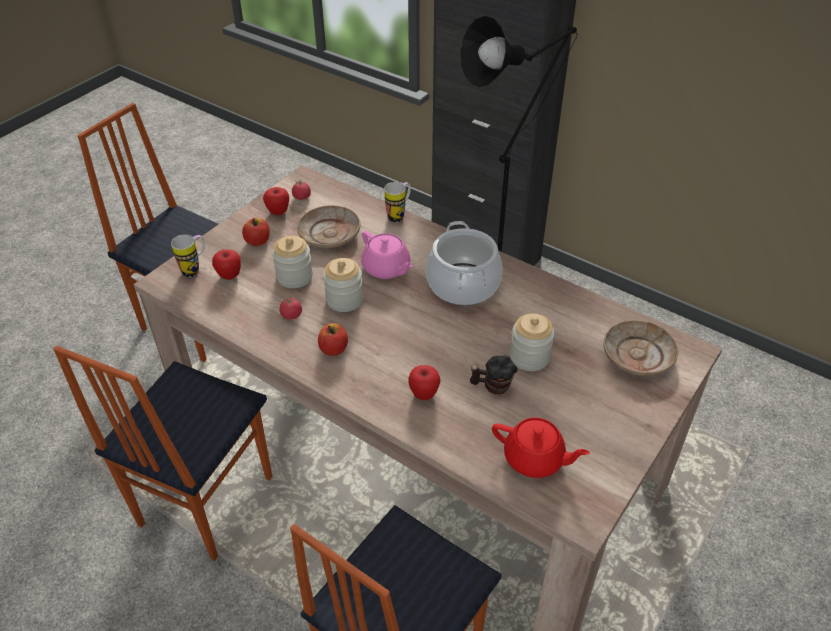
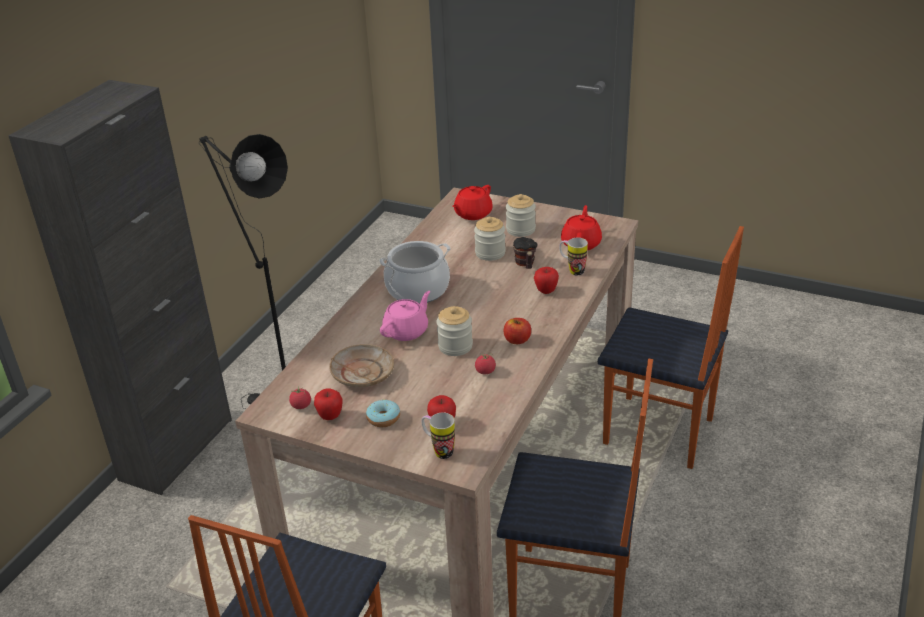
camera: 100 degrees left, 10 degrees down
(258, 241) = (383, 418): apple -> donut
(294, 277) = (432, 381): jar -> jar (520, 229)
(399, 215) = (325, 337): mug -> mug (572, 270)
(637, 355) = (472, 214): beige plate -> red teapot

